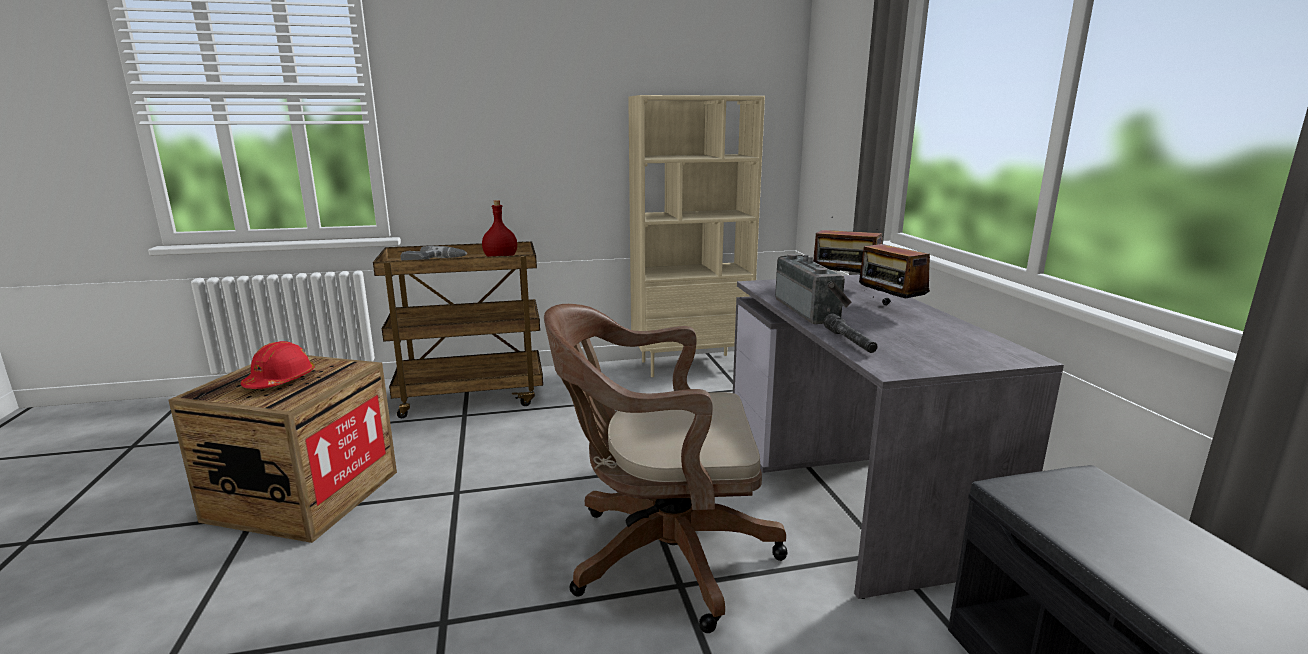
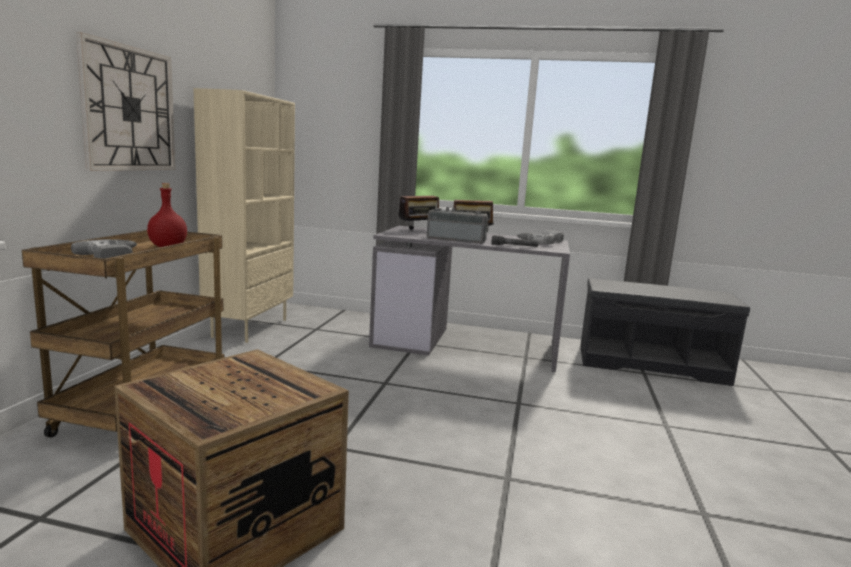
camera: 65 degrees left, 5 degrees down
(280, 381) = (239, 388): red hard hat -> none
(539, 128) = (129, 109): none -> wall clock
(660, 555) = (487, 400): brown office chair -> none
(962, 349) = (540, 241): none -> power drill

